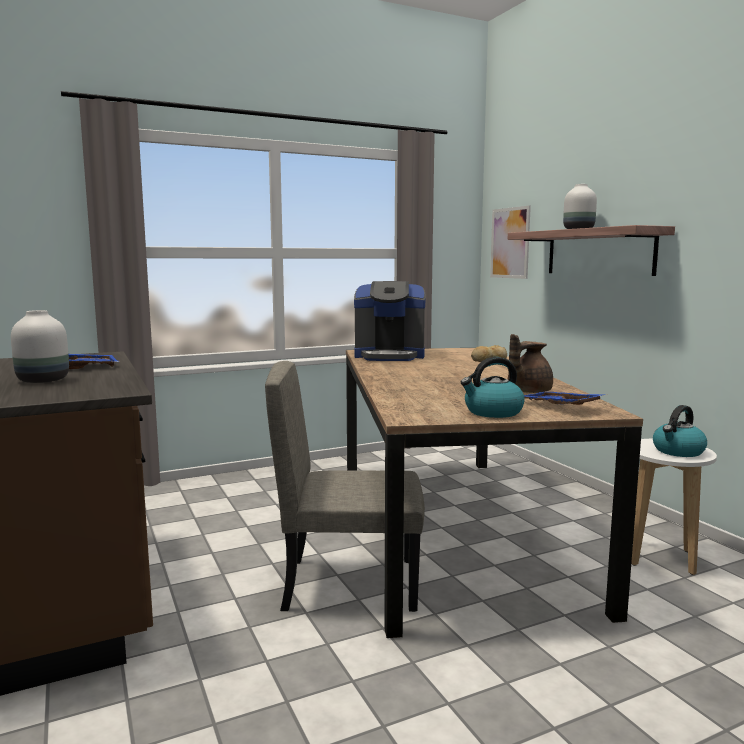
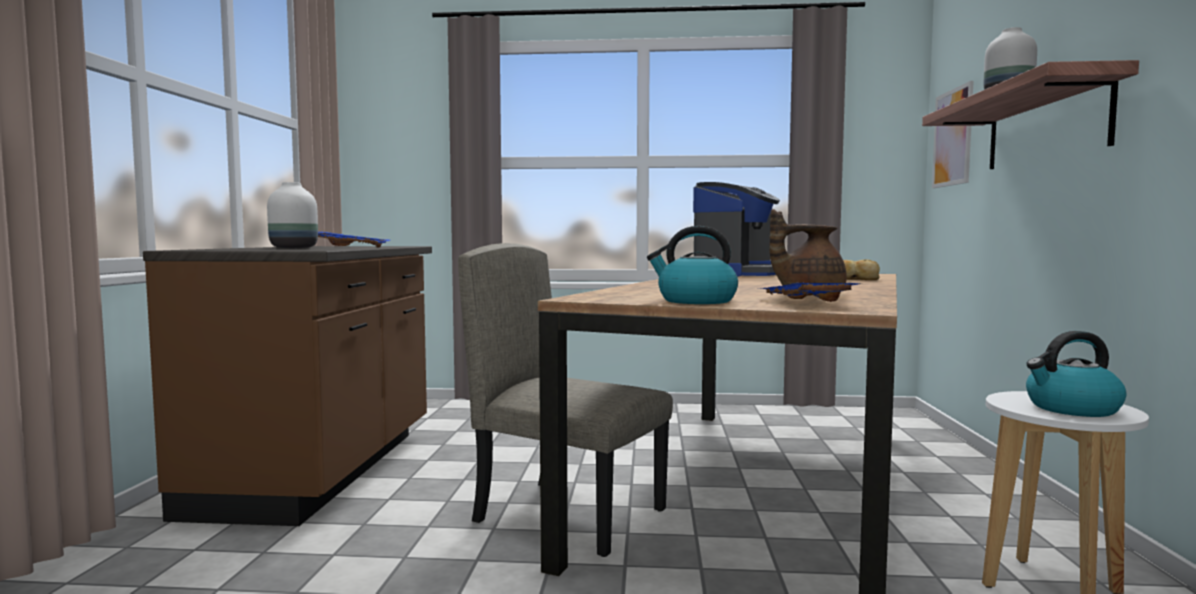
camera: 30 degrees right, 5 degrees down
(389, 356) = (737, 273): coffee machine -> coffee machine turned 90 degrees counterclockwise

